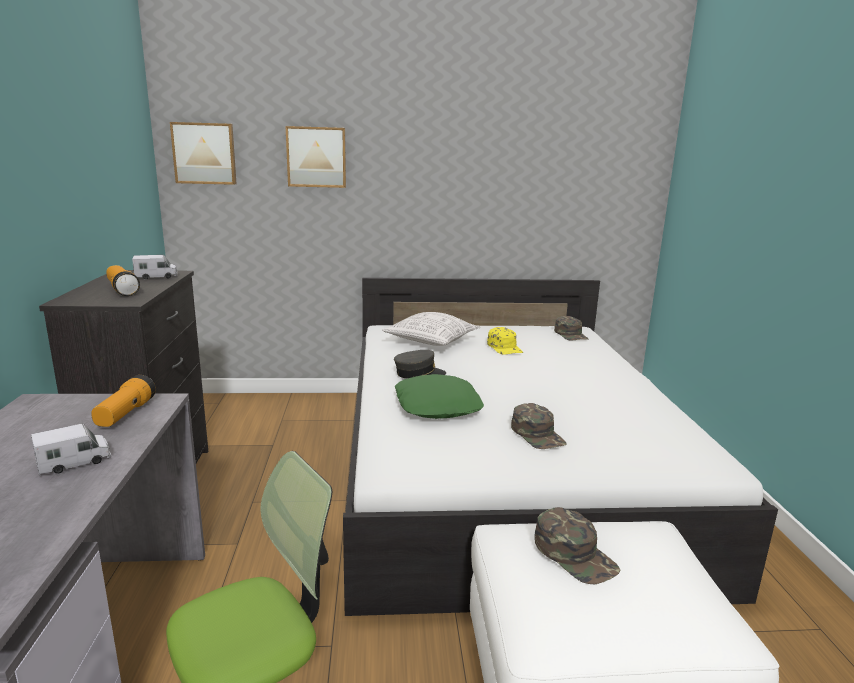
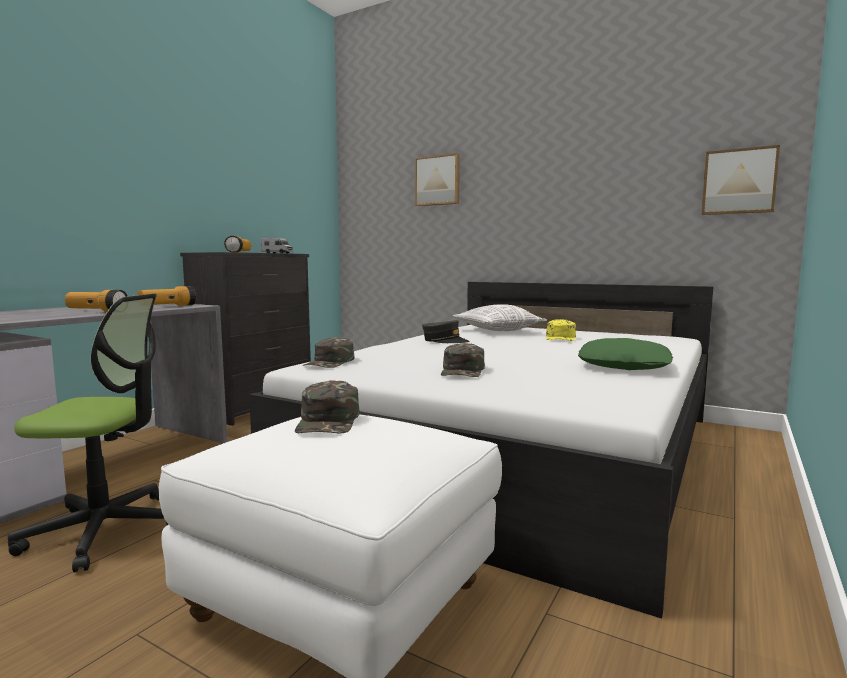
camera: 35 degrees right, 10 degrees down
(74, 462) = (97, 311): toy truck -> flashlight
(204, 153) = (365, 186): picture -> picture (739, 181)
(438, 406) = (418, 353): green pillow -> green pillow (624, 365)
(571, 334) = (658, 339): green cap -> green cap (330, 362)

